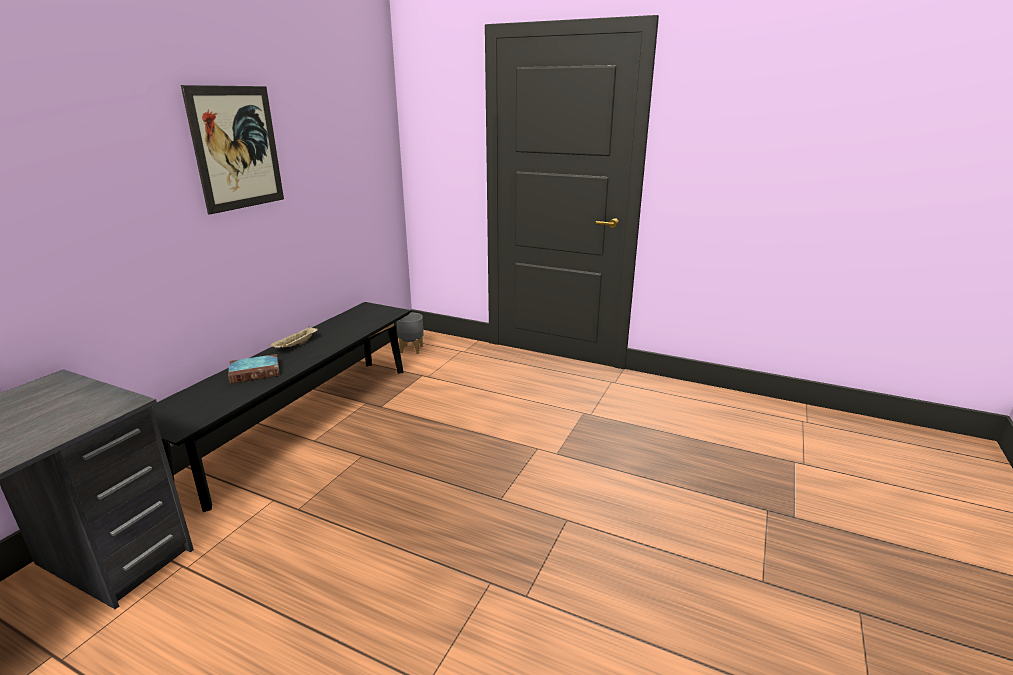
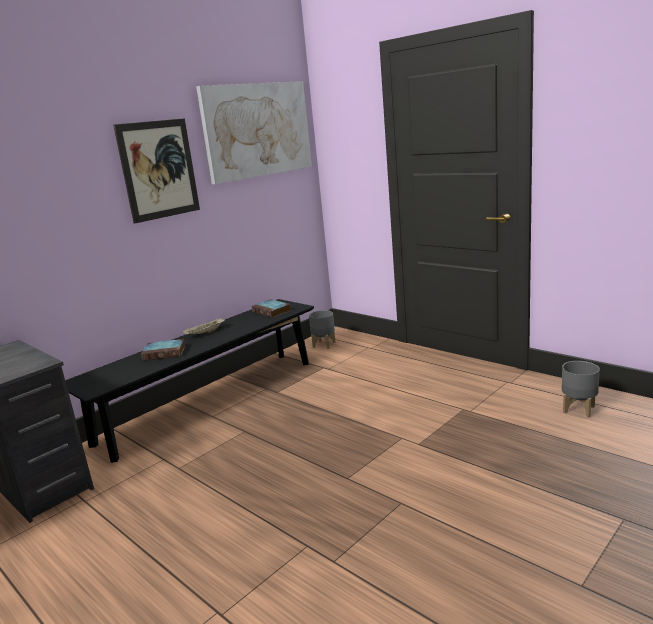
camera: 20 degrees right, 5 degrees down
(343, 109) = (257, 130): none -> picture
(365, 317) = (272, 311): none -> book
(686, 406) = (579, 409): none -> grey planter

